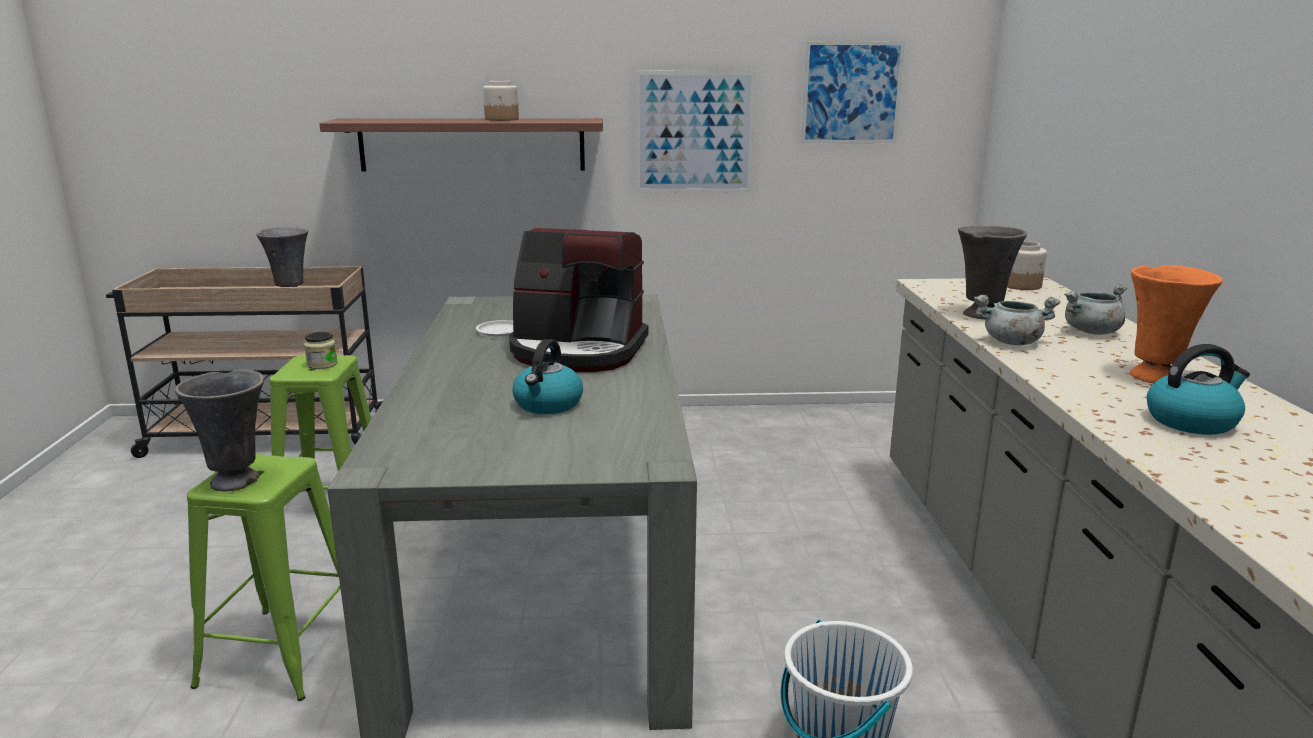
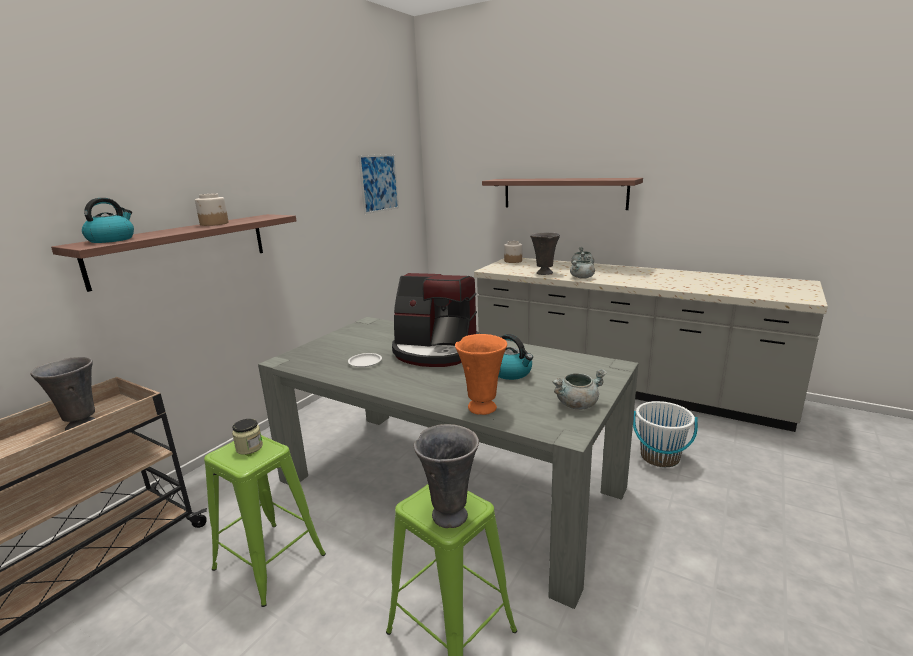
camera: 55 degrees left, 0 degrees up
(473, 461) = (577, 404): none -> grey cooking pot
(578, 351) = (435, 351): coffee machine -> coffee machine turned 60 degrees clockwise
(694, 132) = (317, 216): picture -> none
(1150, 152) = (563, 193): none -> shelf
(1155, 377) = (637, 273): orange vase -> orange vase (482, 407)
(1192, 421) = (681, 280): kettle -> kettle (112, 239)

